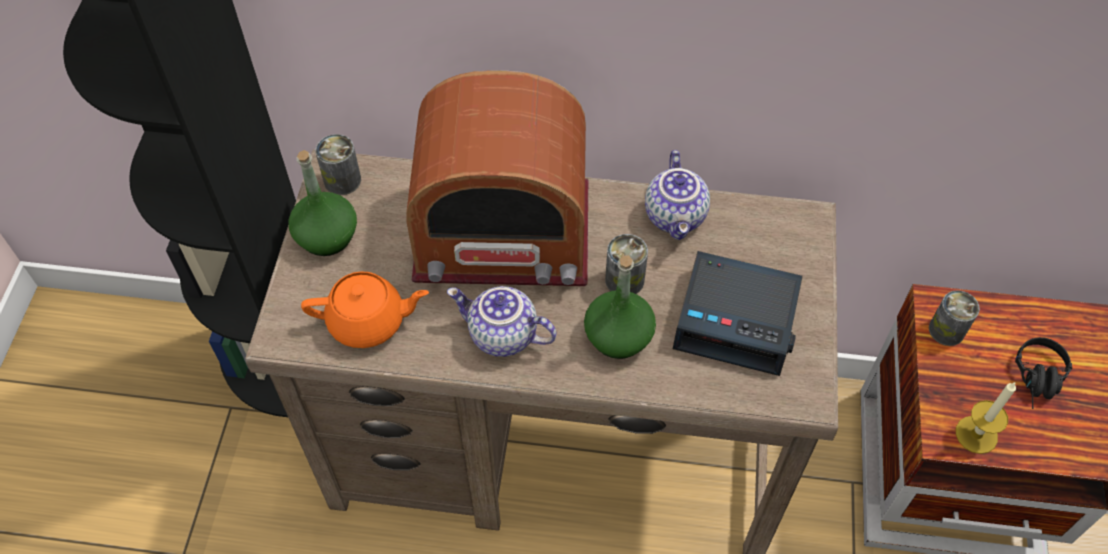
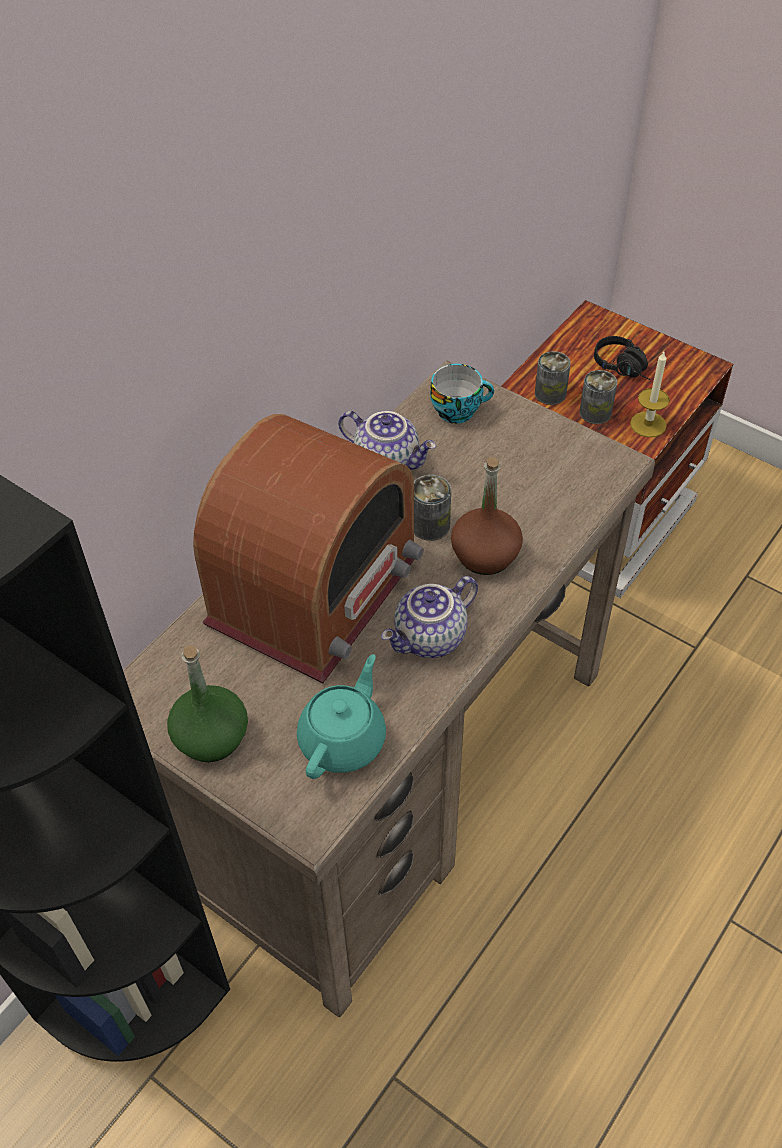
camera: 60 degrees left, 5 degrees down
(342, 180) = (149, 696): can -> can (595, 413)
(368, 321) = (344, 740): orange teapot -> turquoise teapot
(618, 336) = (485, 555): green bottle -> brown bottle
(737, 319) = (519, 470): alarm clock -> none
(777, 240) = (458, 410): none -> cup

